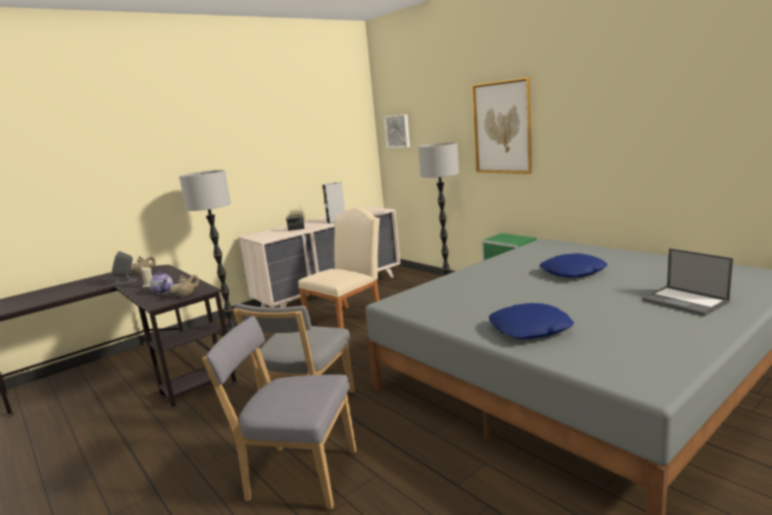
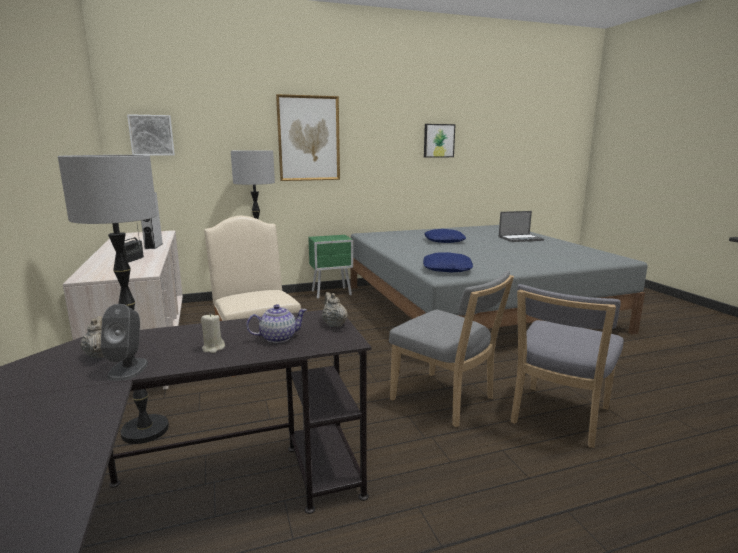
camera: 70 degrees left, 0 degrees up
(530, 329) = (536, 260): blue pillow -> blue pillow (447, 269)
(668, 121) = (438, 140): none -> picture

